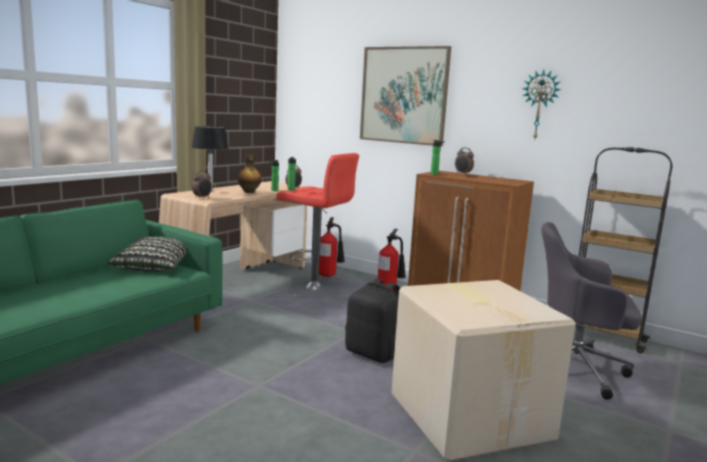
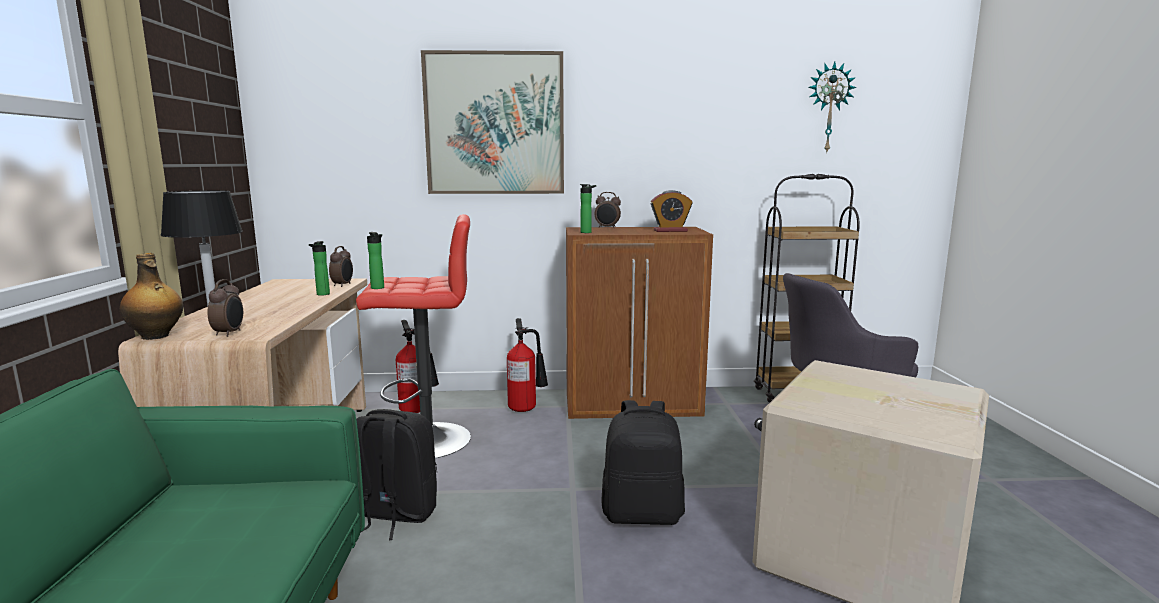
camera: 35 degrees left, 0 degrees up
(155, 266) = (215, 504): pillow -> none
(249, 192) = (288, 305): bottle -> bottle (156, 336)
(256, 313) = (394, 515): none -> black backpack
(497, 180) = (670, 231): none -> alarm clock
(540, 105) = (691, 130): wall clock -> wall clock (828, 108)

